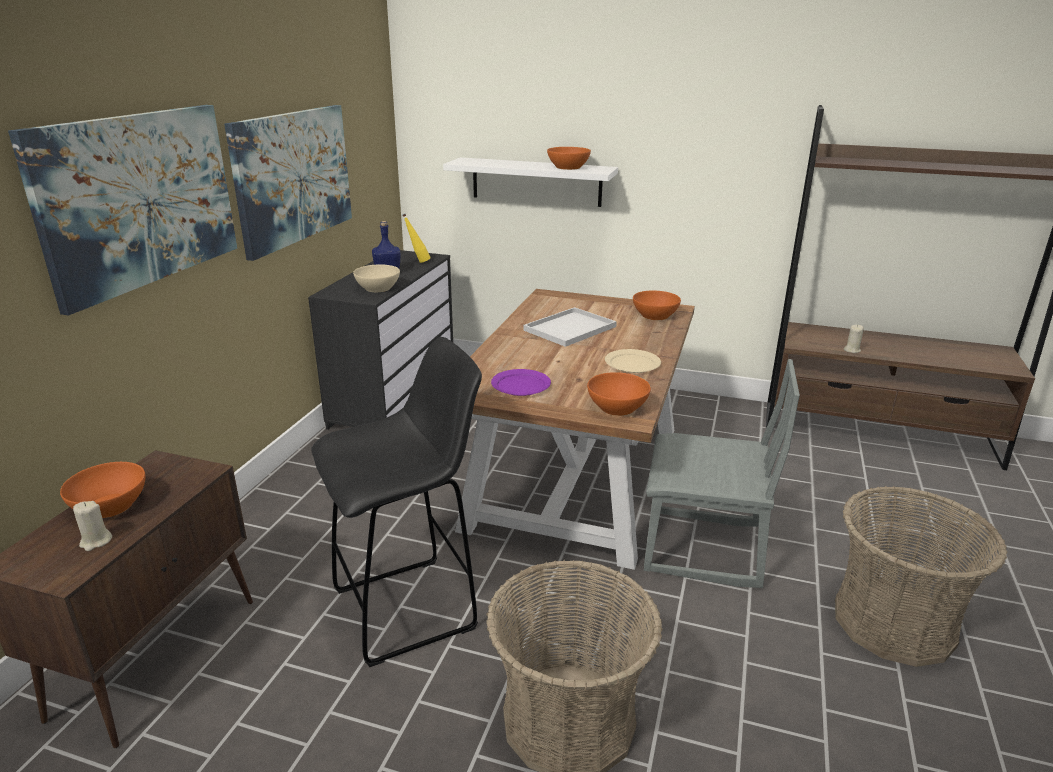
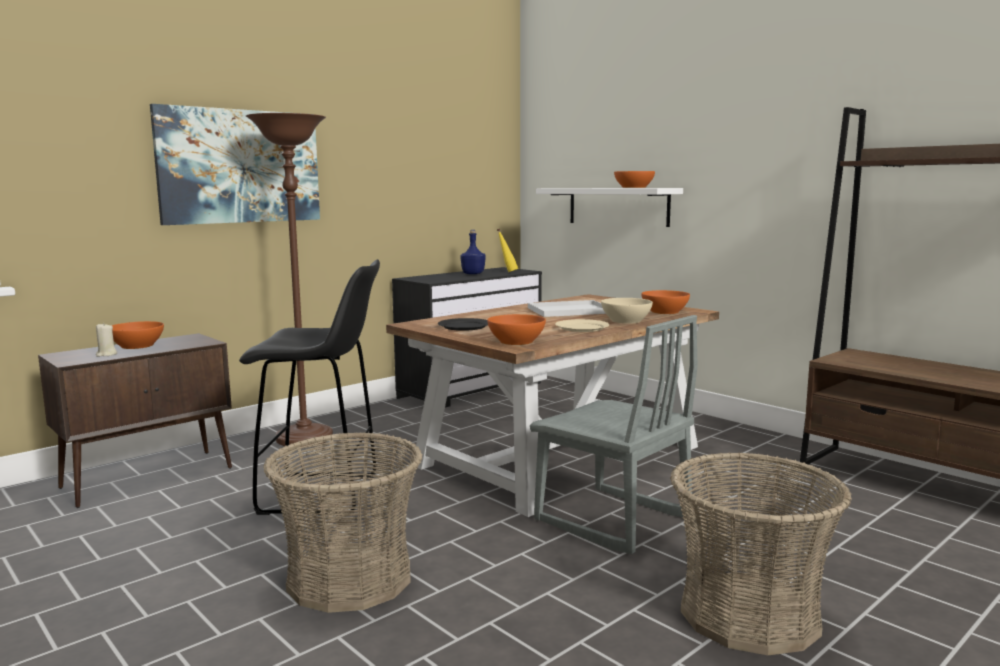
camera: 30 degrees right, 15 degrees down
(290, 526) = (304, 439): none -> brown floor lamp
(293, 177) = (391, 182): picture -> none
(378, 288) = (448, 278): beige bowl -> beige bowl (626, 321)
(520, 385) = (464, 326): purple plate -> black plate
(851, 350) = (890, 370): beige candle -> none

